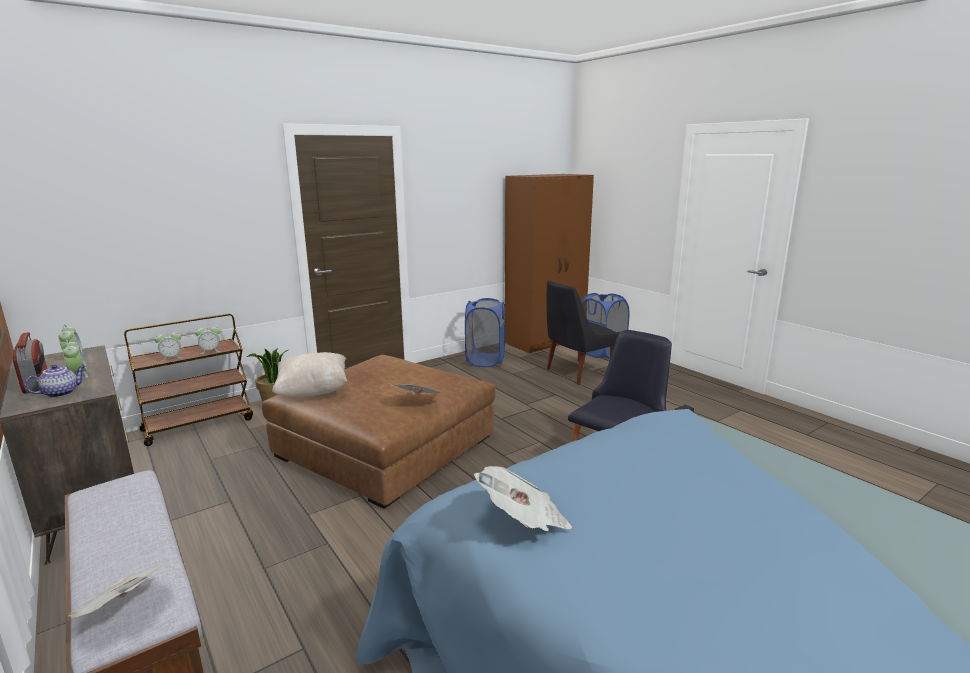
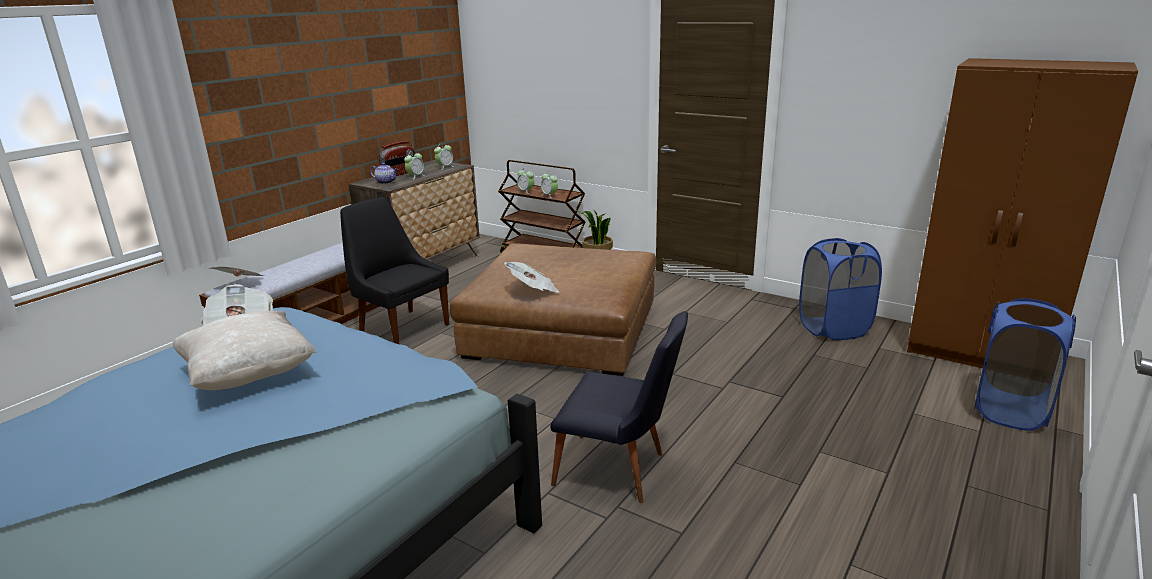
camera: 70 degrees right, 5 degrees up
(313, 392) = (529, 250): beige pillow -> beige pillow (249, 375)
(576, 372) = (884, 401): black chair -> black chair (402, 328)

